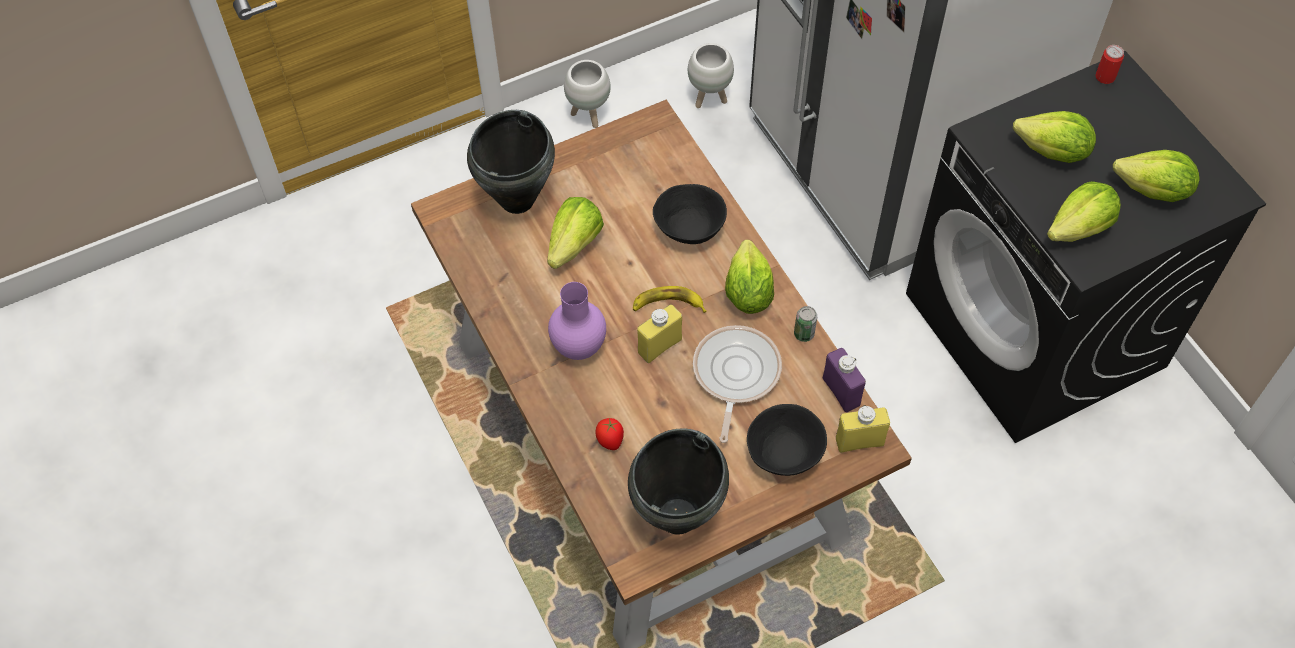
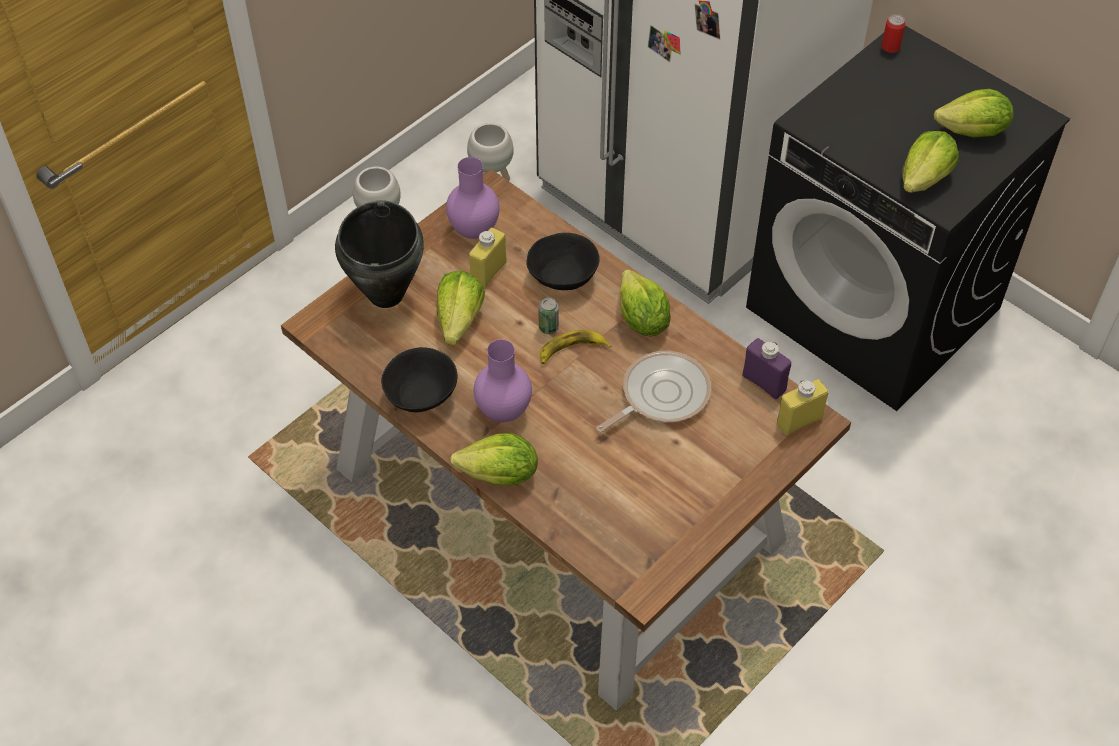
camera: 20 degrees left, 5 degrees down
(610, 441) = (569, 487): tomato -> none
(625, 157) = (474, 230): none -> purple vase
(659, 346) = (580, 389): yellow bottle -> yellow bottle (488, 272)
(678, 516) = (663, 535): black cooking pot -> none
(734, 374) = (660, 395): frying pan -> frying pan turned 60 degrees clockwise
(784, 452) = (736, 450): black bowl -> black bowl (421, 395)
(804, 334) = (708, 342): can -> can (548, 327)
(1053, 152) = (874, 121): lettuce -> lettuce (500, 476)

